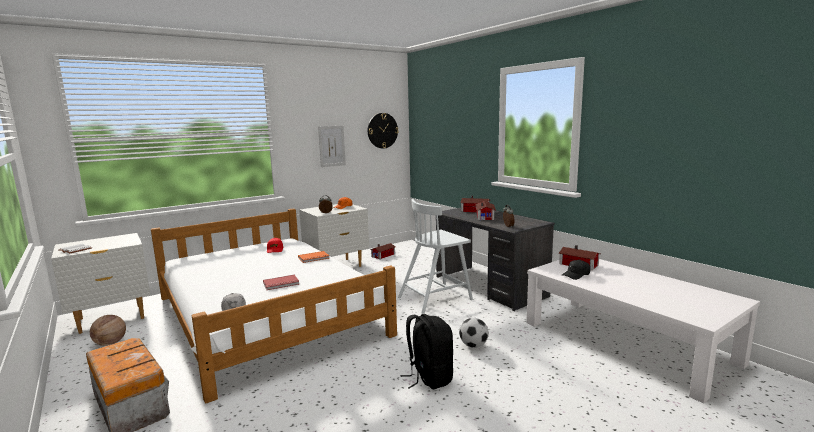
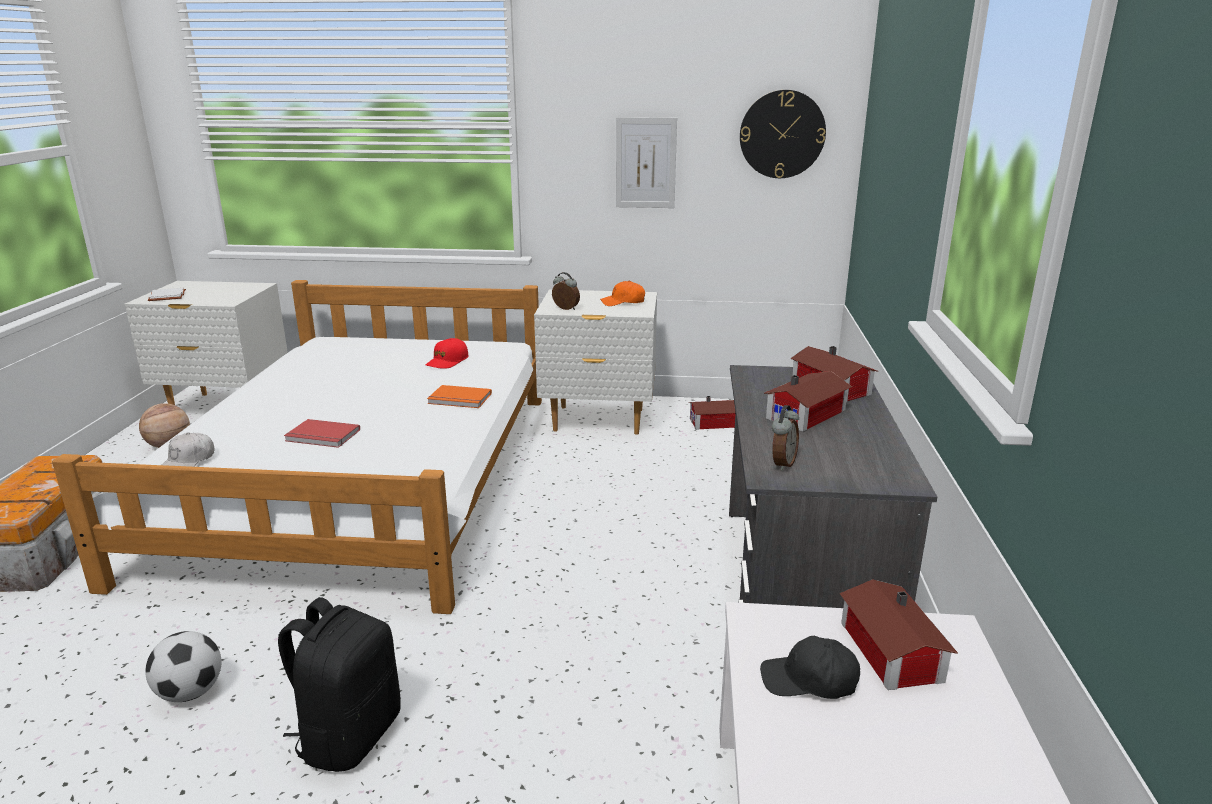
camera: 40 degrees right, 10 degrees up
(436, 298) = (646, 565): white chair -> none
(473, 345) = (526, 716): football -> football (190, 693)

